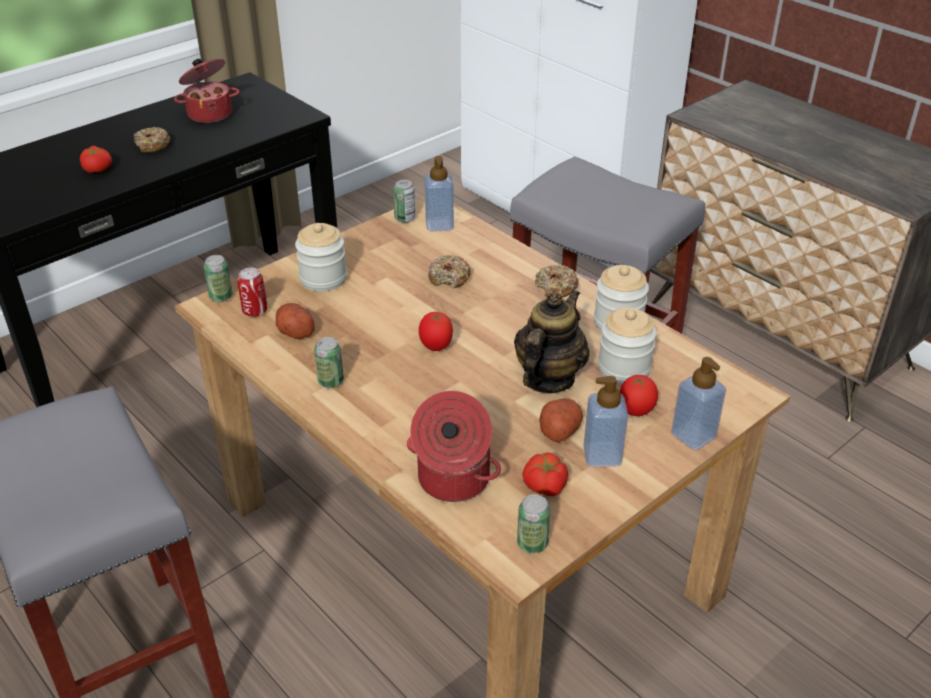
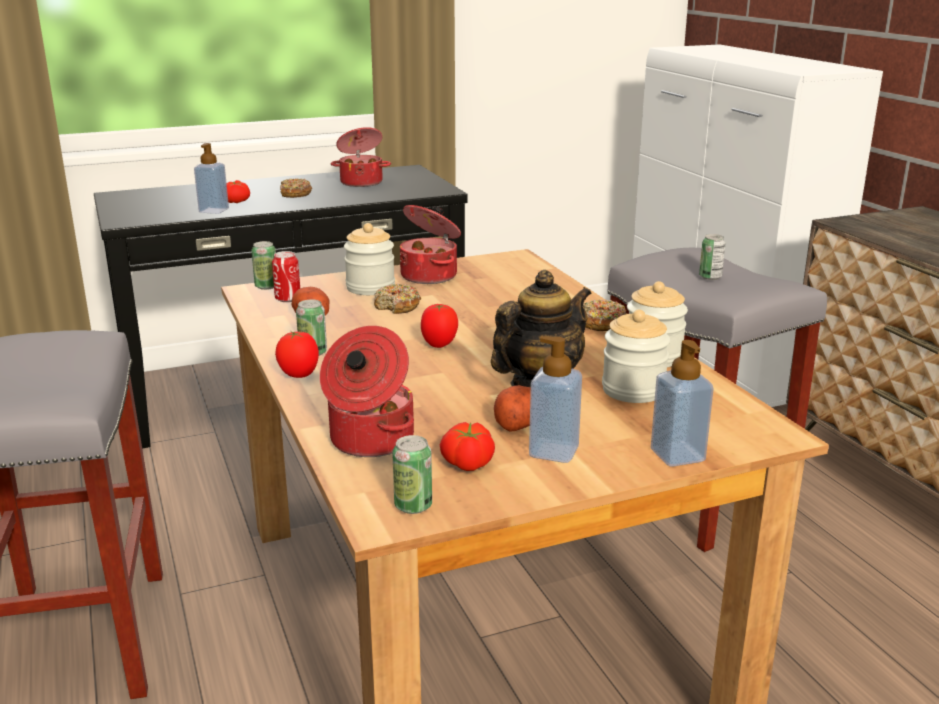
camera: 20 degrees right, 15 degrees down
(368, 250) = (430, 276): none -> cooking pot
(405, 218) = (484, 261): can -> can (710, 277)
(439, 225) = (515, 269): soap dispenser -> soap dispenser (214, 210)
(449, 278) = (495, 303): donut -> donut (397, 306)
(635, 411) = (621, 425): tomato -> tomato (299, 376)

